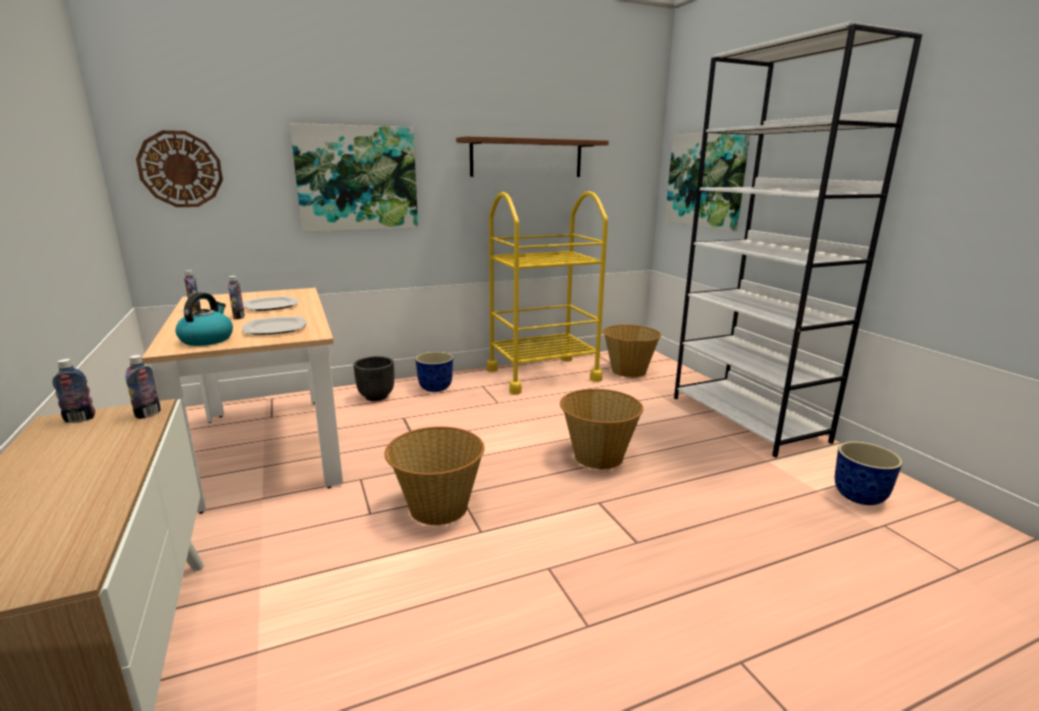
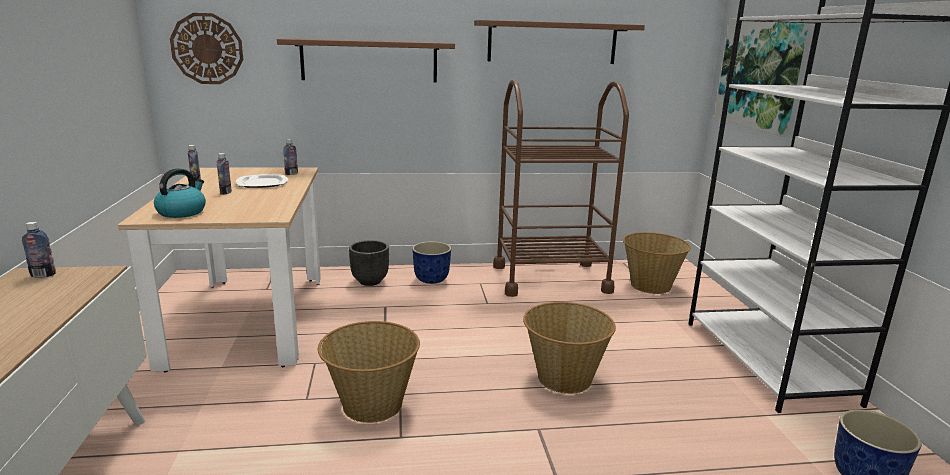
camera: 15 degrees right, 0 degrees up
(148, 414) = (95, 277): bottle -> bottle (291, 174)
(275, 328) = (246, 207): plate -> none
(357, 178) = (369, 61): picture -> brown shelf
(542, 375) = (550, 278): yellow cart -> brown cart

